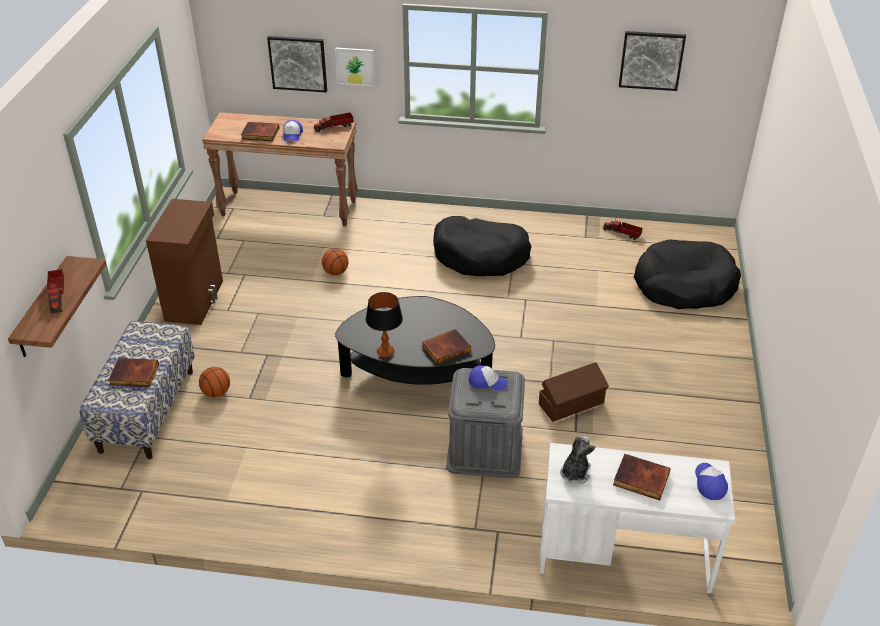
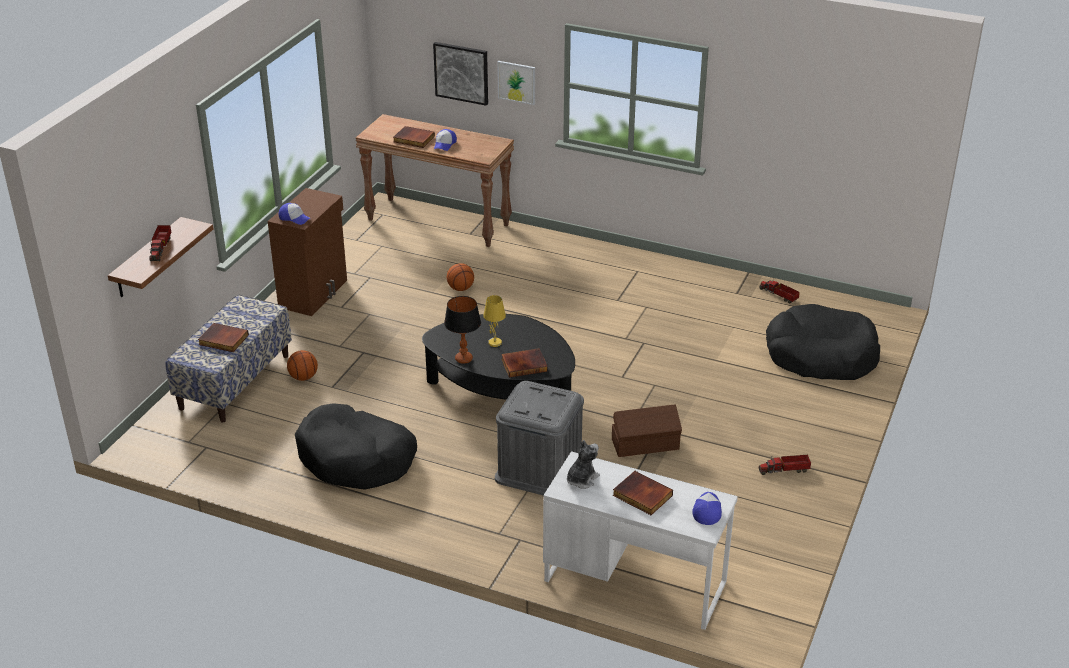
camera: 15 degrees right, 5 degrees down
(335, 126) = (490, 141): toy truck -> toy truck (785, 470)
(408, 329) = (494, 343): none -> yellow table lamp
(481, 256) = (615, 295): black dog bed -> black dog bed (356, 459)
(487, 382) = (543, 396): cap -> cap (294, 218)
(651, 60) = (814, 109): picture -> none

